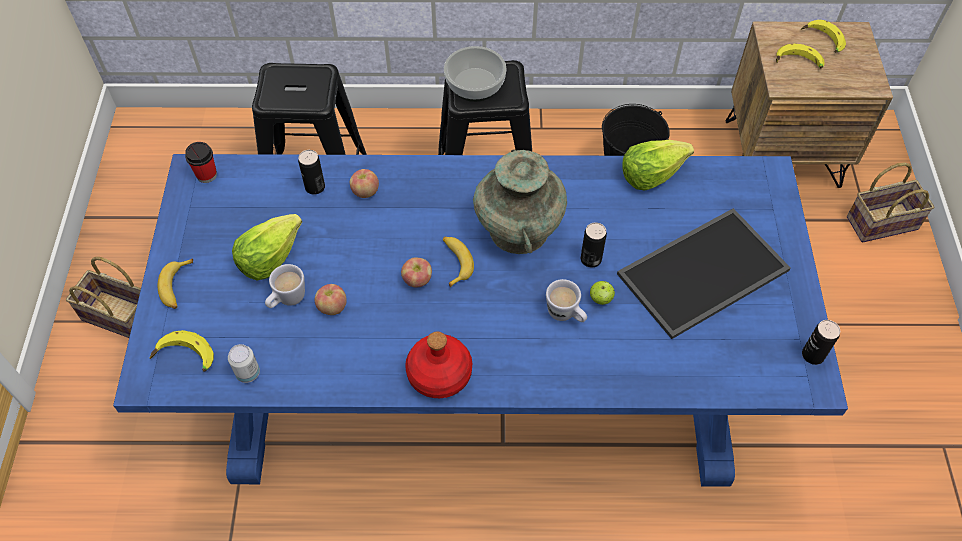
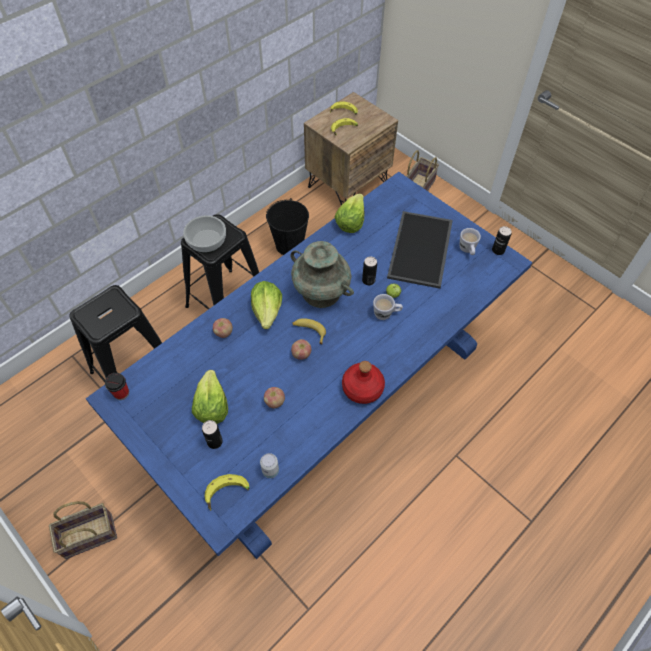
camera: 45 degrees left, 0 degrees up
(177, 287) = (178, 464): banana -> none
(287, 300) = (247, 418): white mug -> white mug (467, 250)
(315, 187) = (193, 351): can -> can (214, 441)
(435, 205) = (267, 311): none -> lettuce

